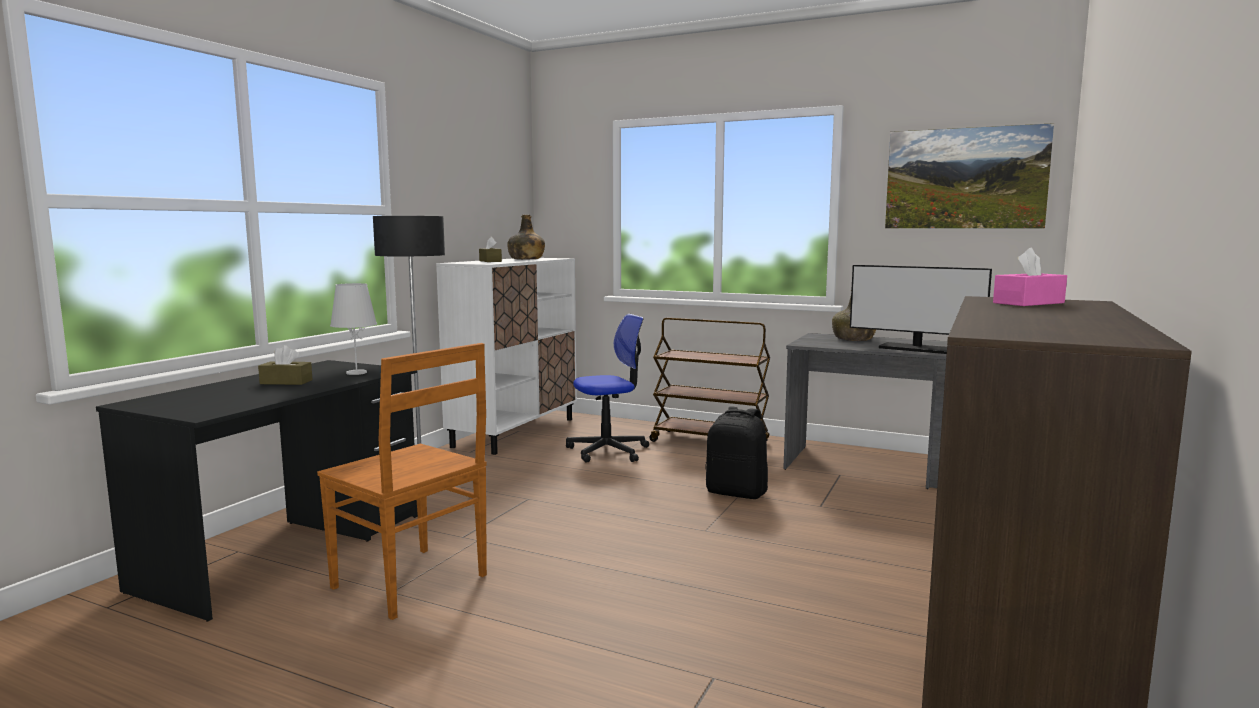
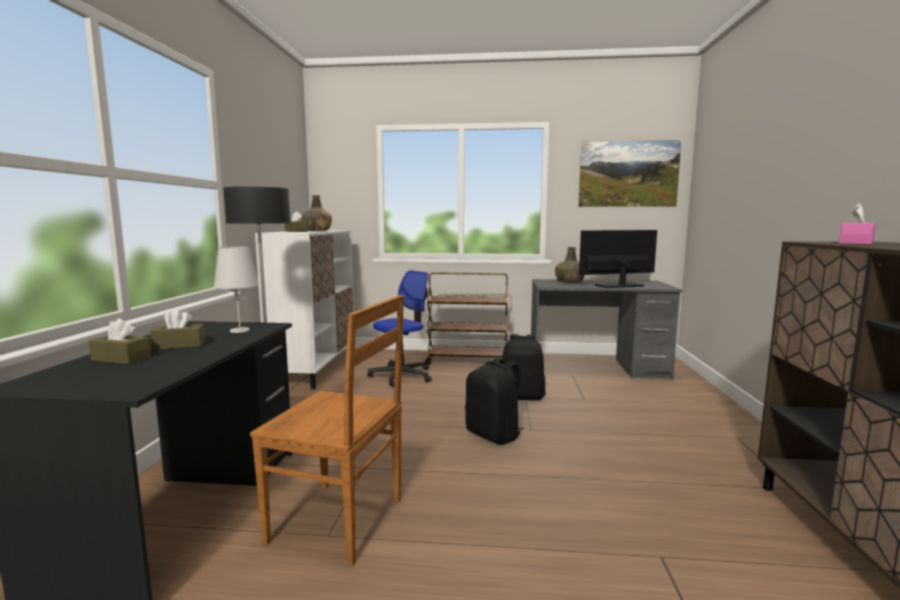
camera: 20 degrees left, 0 degrees up
(226, 389) = (121, 359): none -> brown tissue box
(653, 530) = (494, 435): none -> black backpack
(915, 349) = (619, 285): monitor -> monitor turned 150 degrees clockwise

